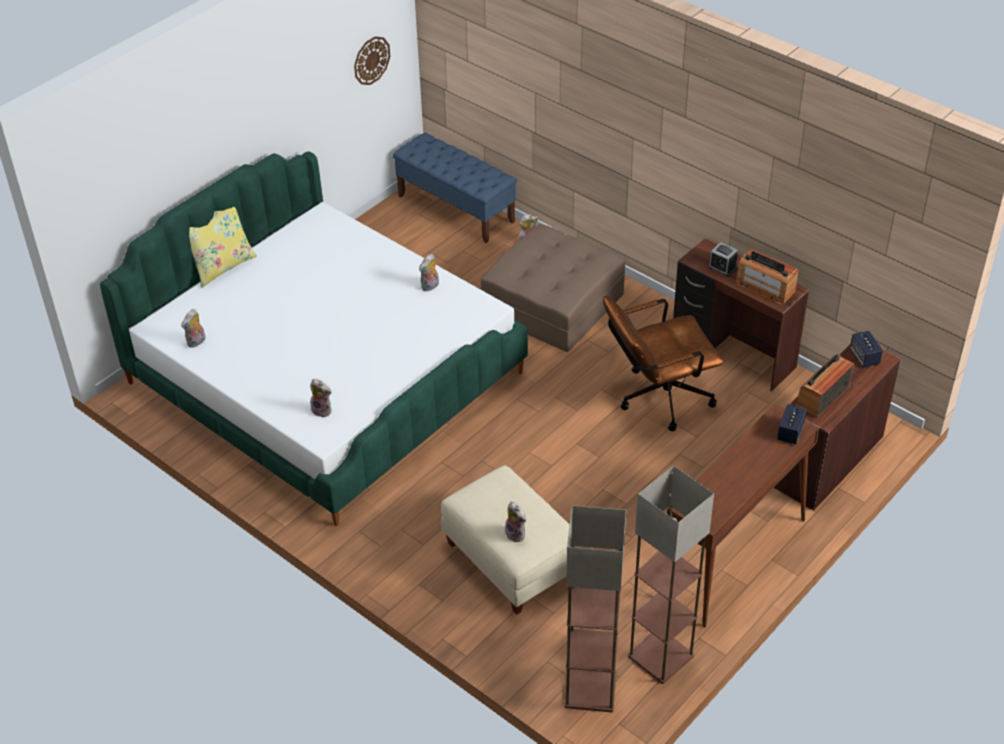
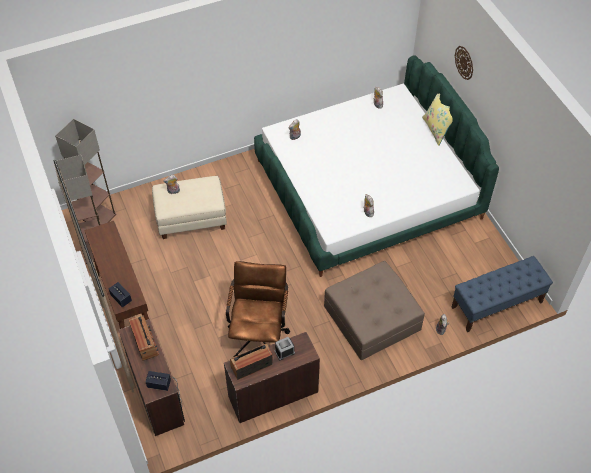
camera: 115 degrees right, 10 degrees up
(371, 60) = (551, 196): wall clock -> wall clock (464, 62)

